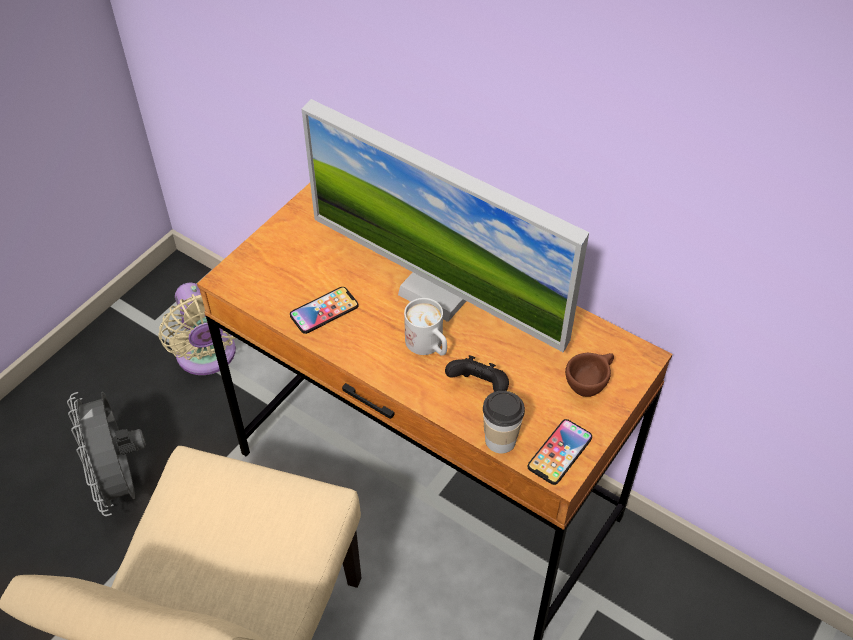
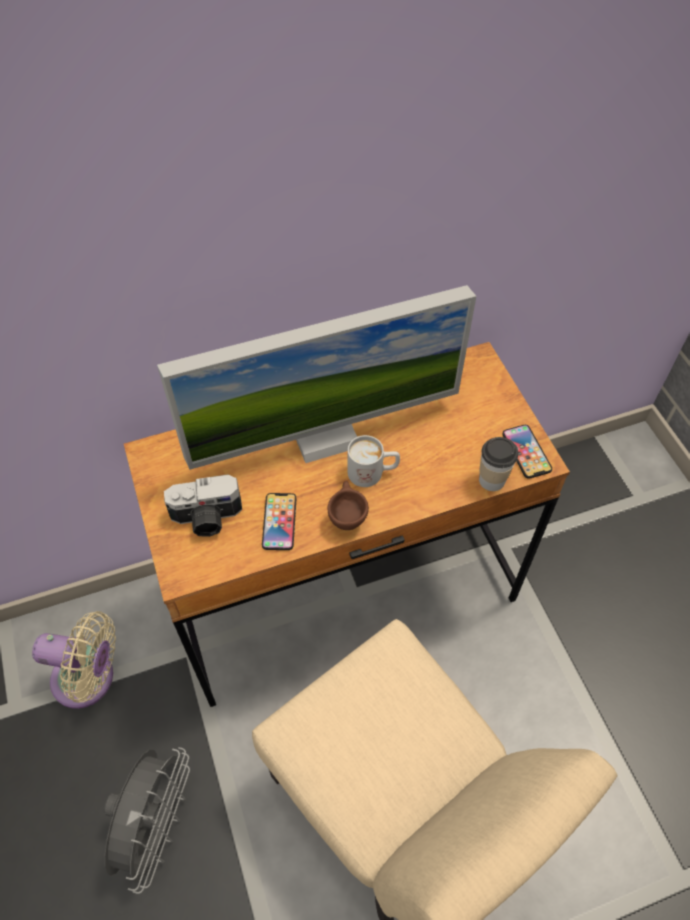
camera: 55 degrees left, 5 degrees up
(121, 481) = (157, 825): grey fan -> grey fan turned 90 degrees counterclockwise
(290, 264) = (207, 518): none -> camera
(479, 387) = (435, 464): black game controller -> none
(589, 385) = (482, 401): brown cup -> brown cup (346, 517)

